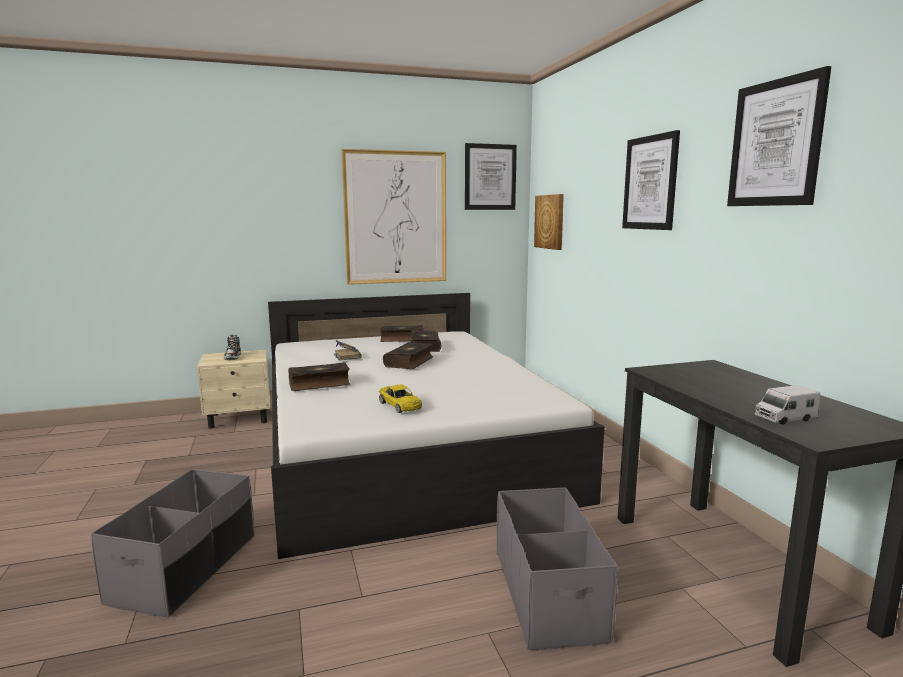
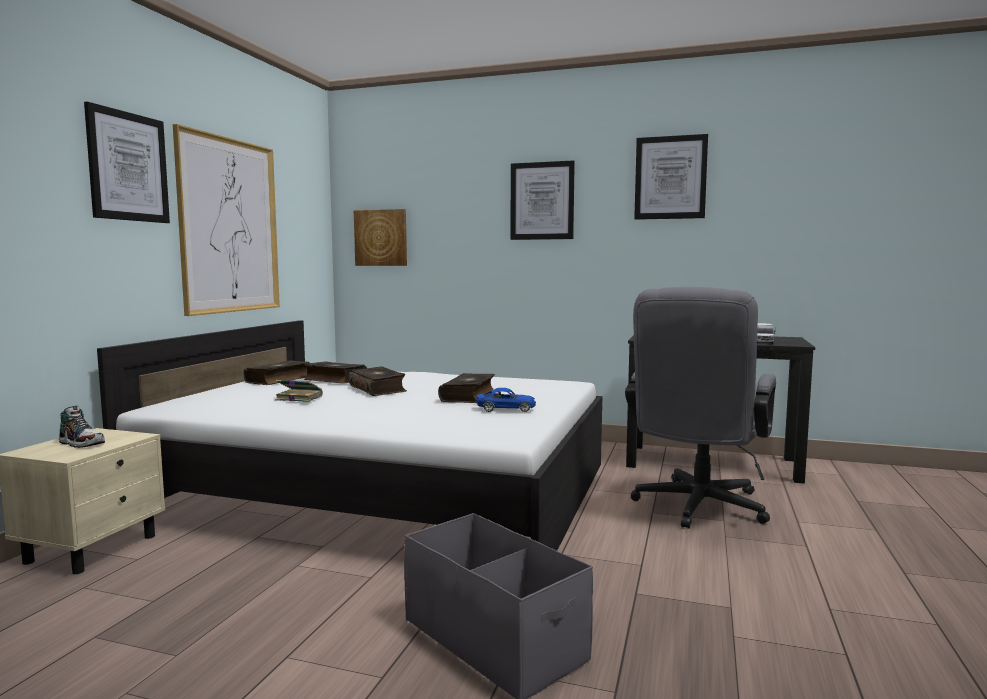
camera: 55 degrees left, 5 degrees down
(319, 384) = (376, 418): book -> book (469, 396)
(400, 405) = (505, 409): yellow toy car -> blue toy car
(490, 177) = (304, 185): picture -> picture (128, 167)
(548, 594) = (696, 509): grey storage box -> grey office chair

